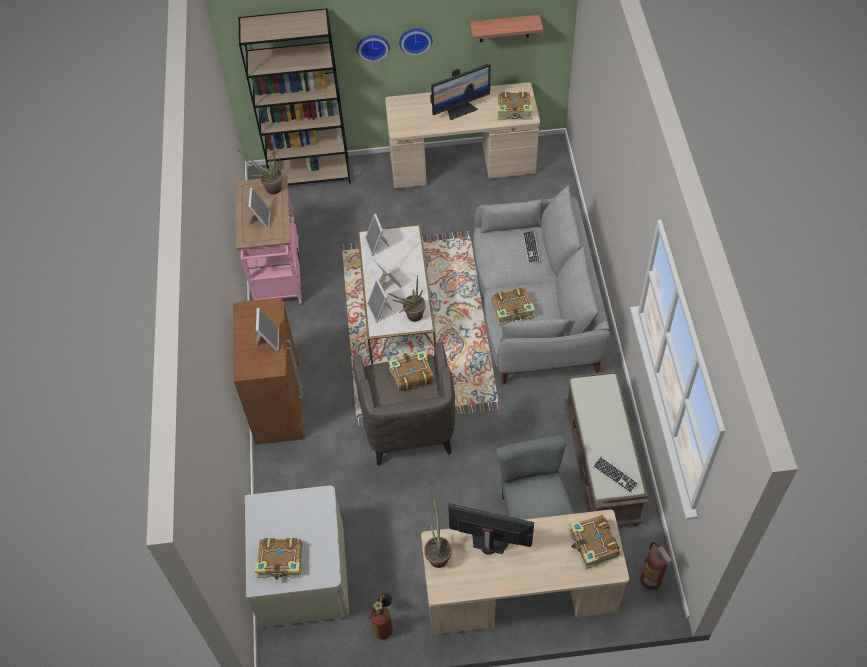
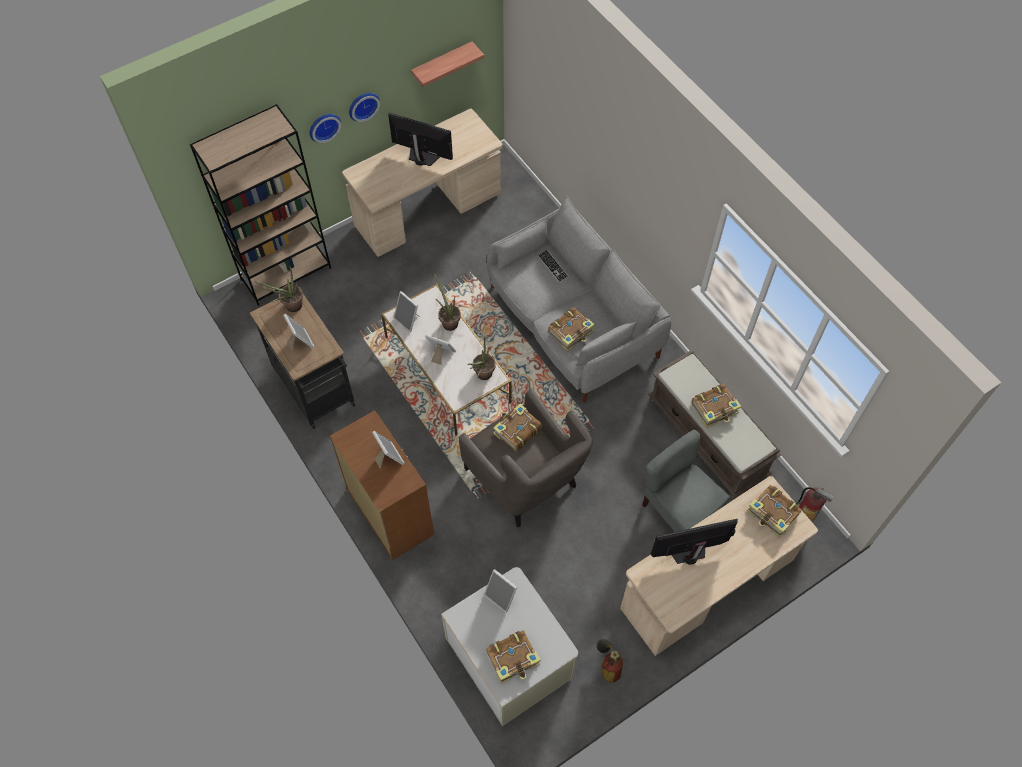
camera: 30 degrees left, 5 degrees up
(278, 278) = (315, 389): pink cart -> black cart
(380, 311) = (449, 382): picture frame -> picture frame (502, 596)
(438, 554) = (652, 584): potted plant -> potted plant (448, 321)
(460, 110) = (422, 158): monitor -> monitor turned 105 degrees counterclockwise
(514, 111) = (473, 141): book -> book (715, 409)
(615, 475) = (744, 444): keyboard -> none

